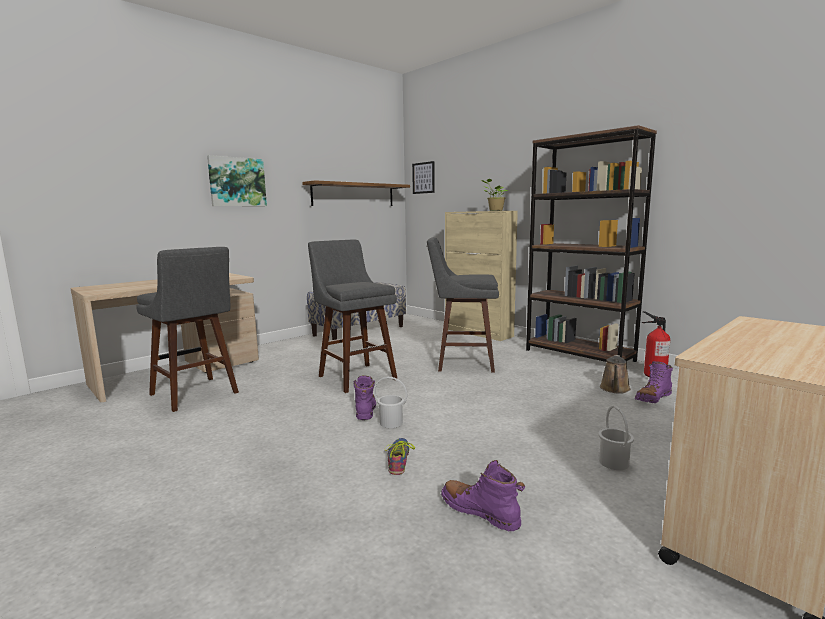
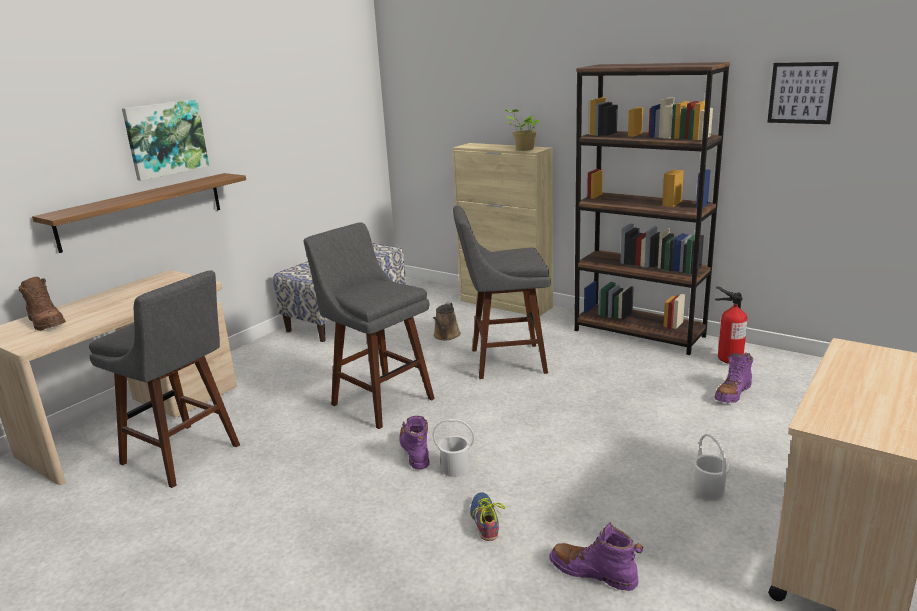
camera: 10 degrees left, 10 degrees up
(121, 285) = (46, 322): none -> brown boot
(354, 195) = (318, 125): shelf -> shelf (142, 210)
(423, 178) = (411, 90): picture -> picture (802, 93)
(614, 389) = (690, 385): brown watering can -> brown watering can (446, 336)

